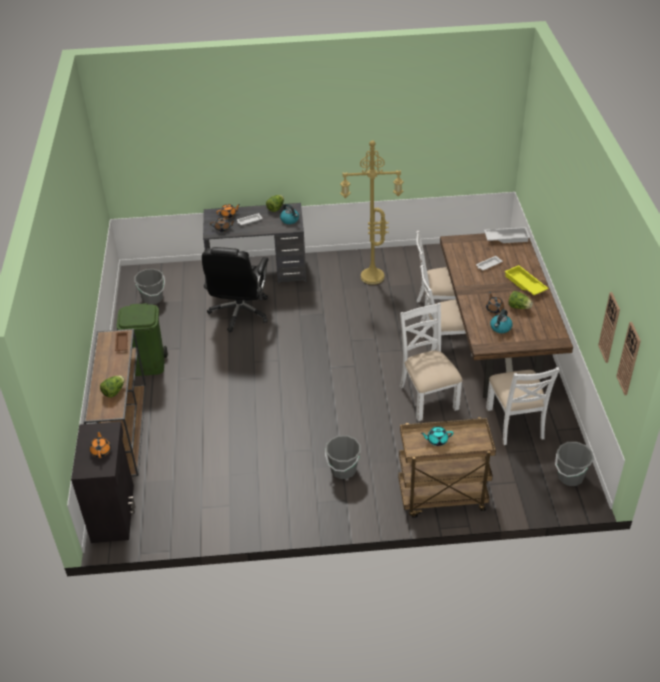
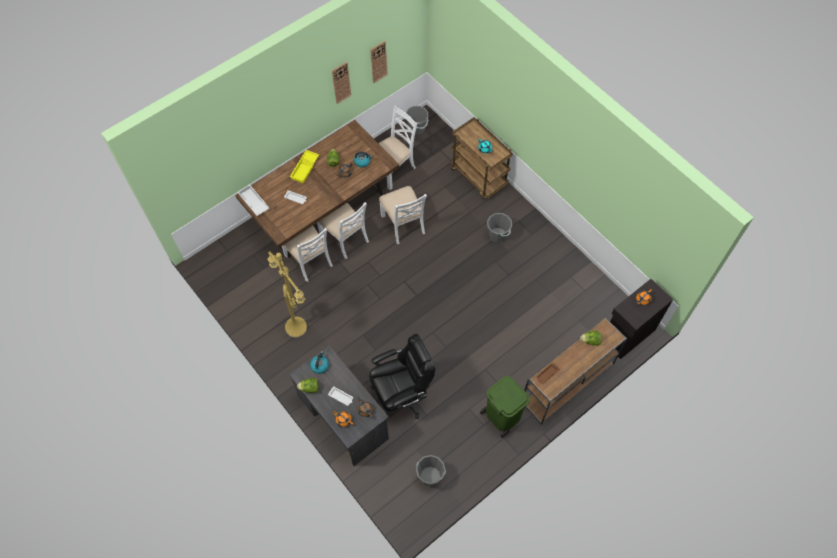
camera: 125 degrees left, 20 degrees up
(427, 397) = (403, 224): white chair -> white chair turned 60 degrees counterclockwise
(629, 359) = (408, 39): wall clock -> wall clock (341, 82)

